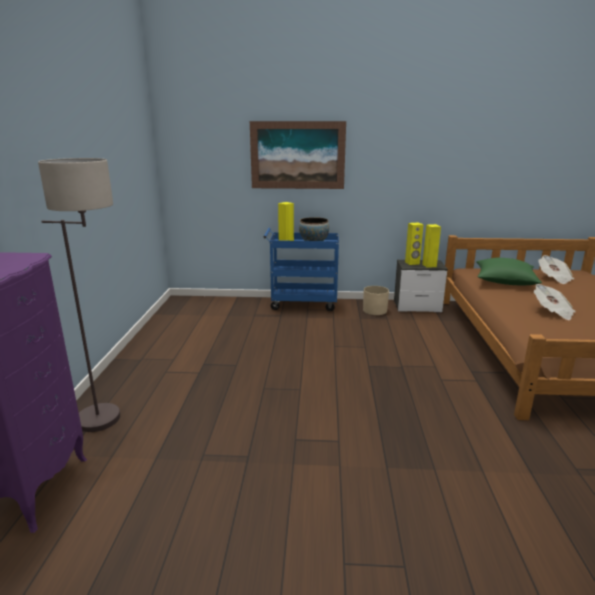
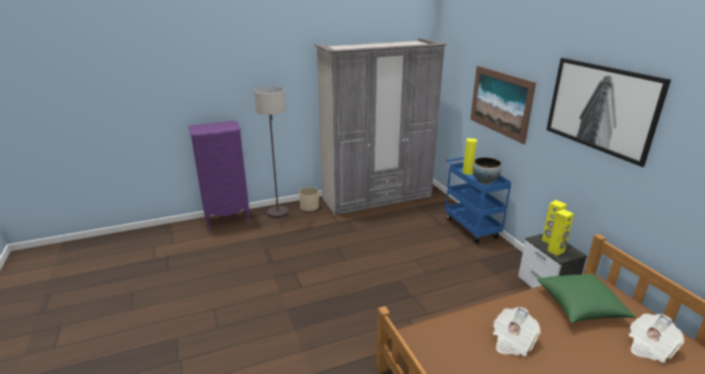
camera: 65 degrees right, 5 degrees up
(174, 330) = (377, 197): none -> grey wardrobe
(374, 310) = (504, 264): beige planter -> beige planter (309, 206)
(427, 127) = (601, 108): none -> picture

